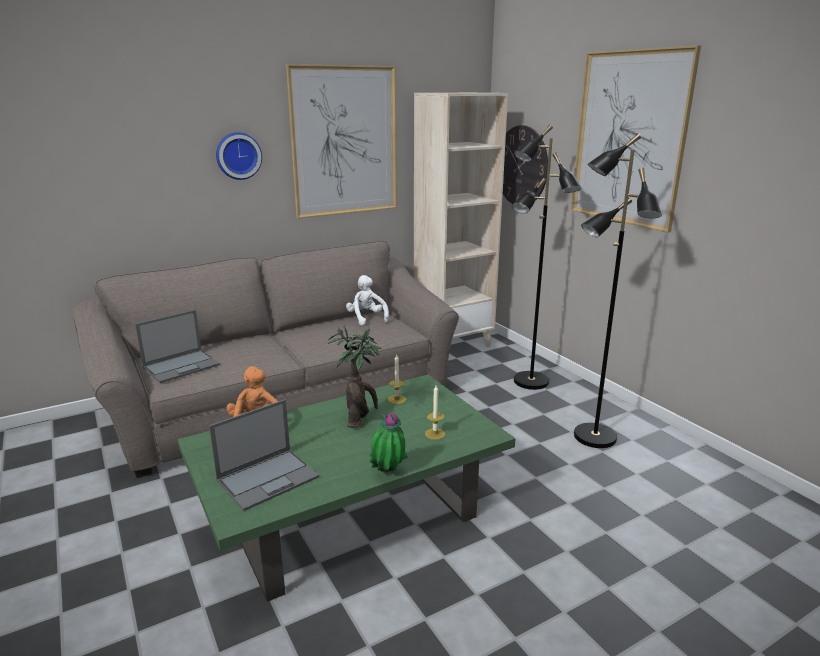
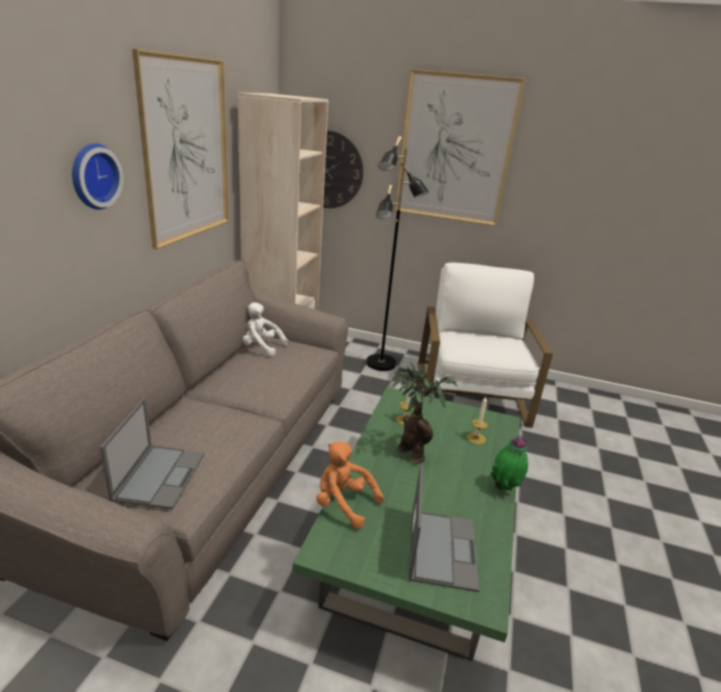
camera: 45 degrees left, 5 degrees up
(593, 437) = (471, 394): black floor lamp -> white armchair

